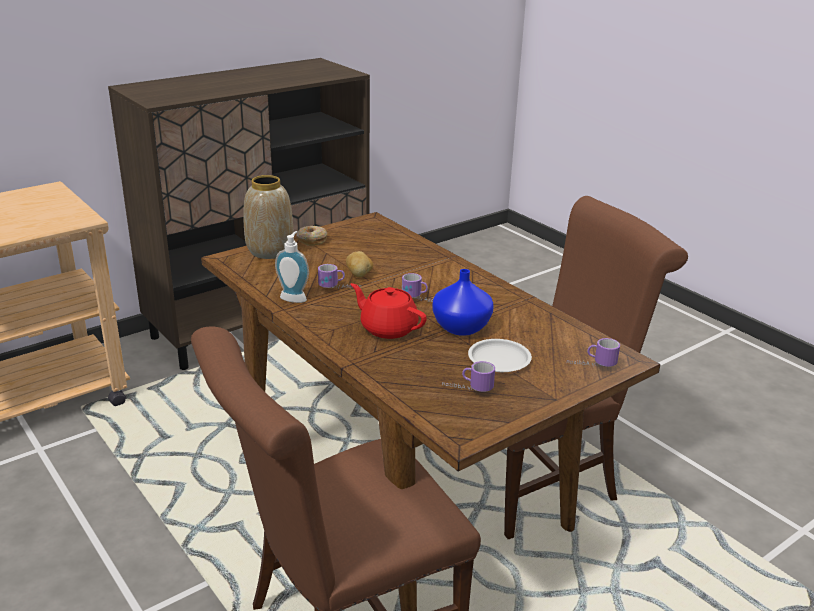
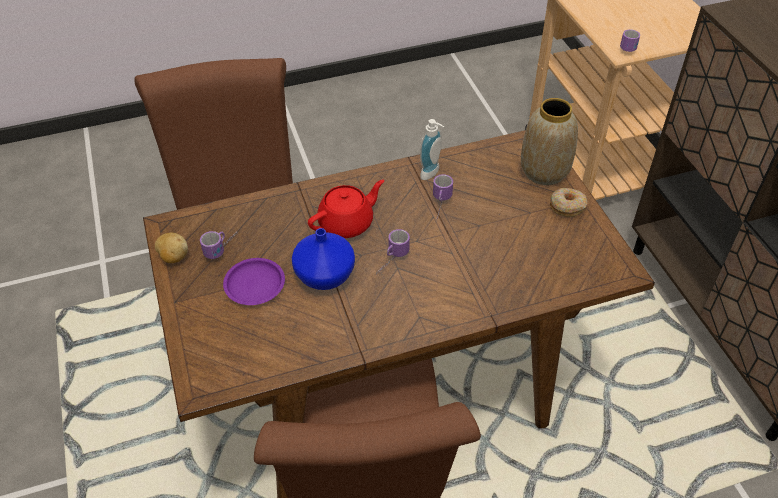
camera: 110 degrees right, 20 degrees up
(359, 275) = (466, 227): potato -> potato (173, 257)
(499, 360) = (254, 285): white plate -> purple plate
(591, 365) = (207, 351): mug -> mug (630, 46)

